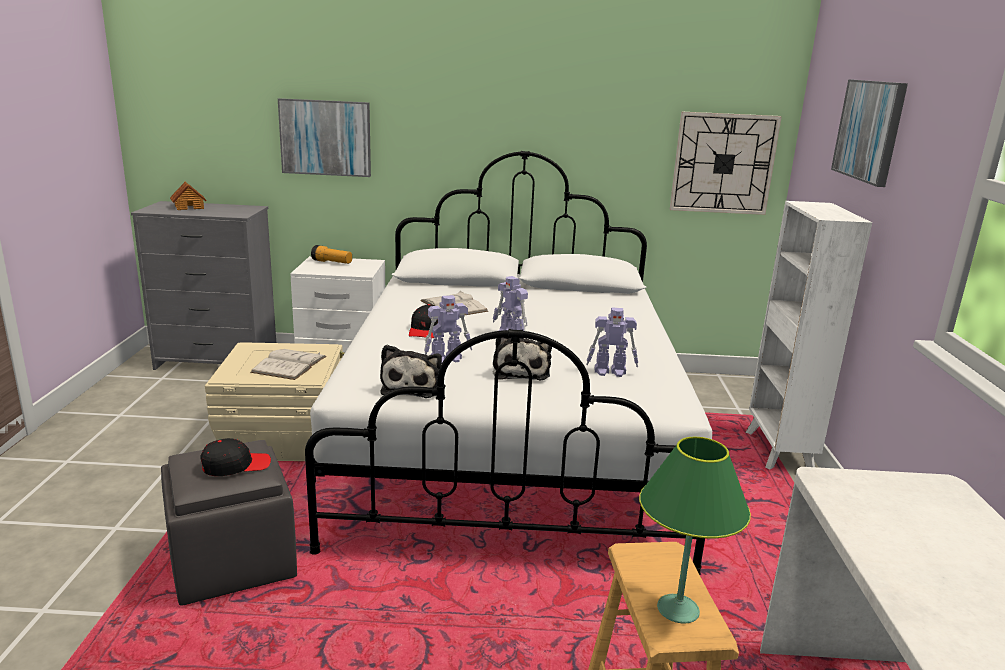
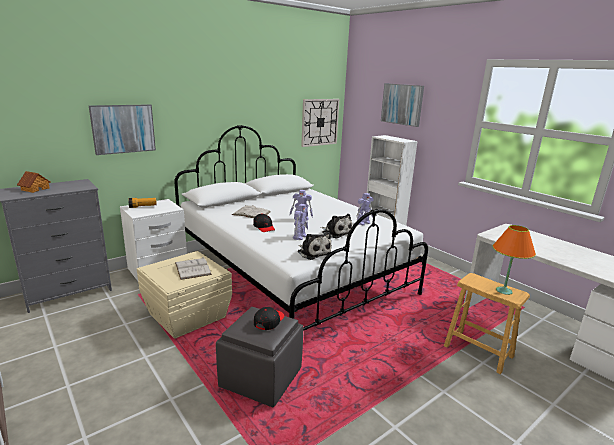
camera: 40 degrees left, 0 degrees up
(677, 609) = (504, 291): green table lamp -> orange table lamp

